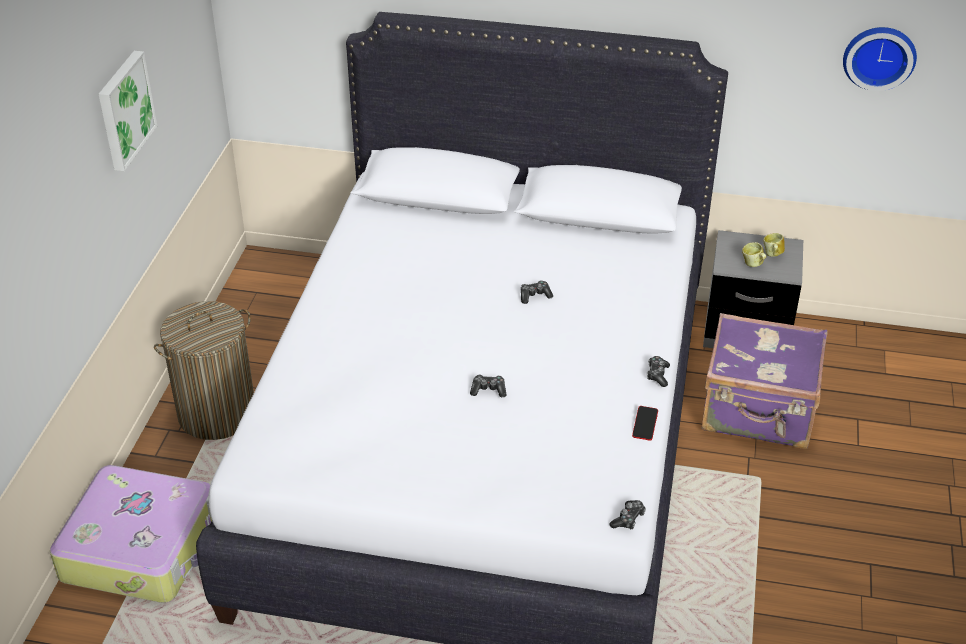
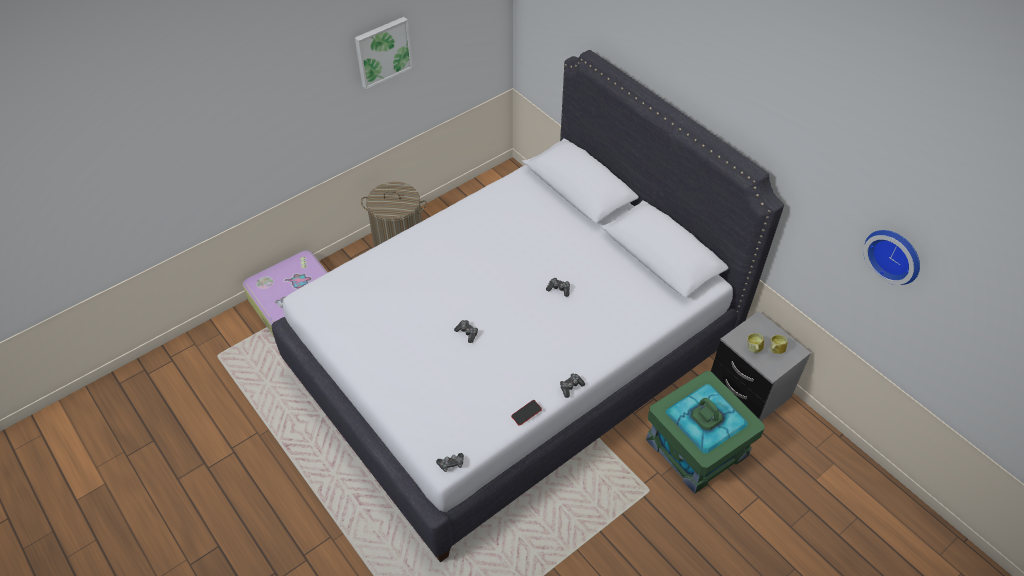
camera: 40 degrees right, 10 degrees up
(758, 411) = (697, 447): purple suitcase -> green storage box

